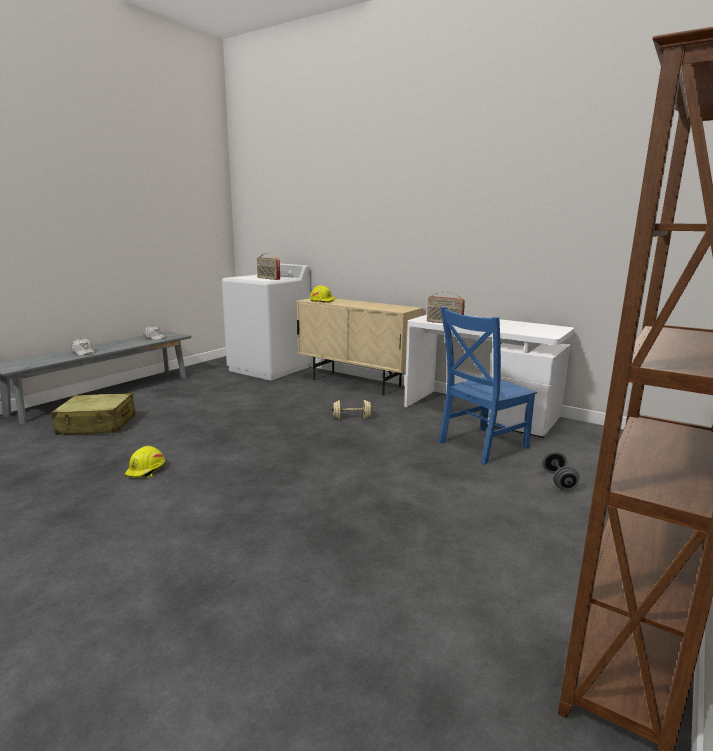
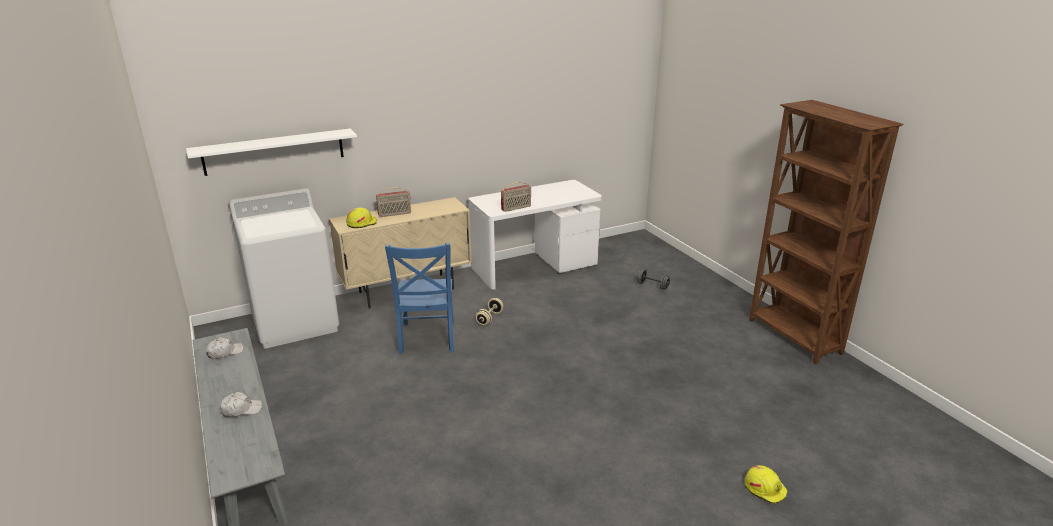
camera: 60 degrees left, 10 degrees up
(97, 425) = (355, 462): beige suitcase -> none
(146, 470) = (507, 440): yellow hard hat -> yellow hard hat (765, 489)
(268, 278) = (296, 221): radio -> radio (394, 214)
(293, 230) = (274, 151): none -> white shelf
(480, 445) = (587, 289): blue chair -> blue chair (427, 339)

